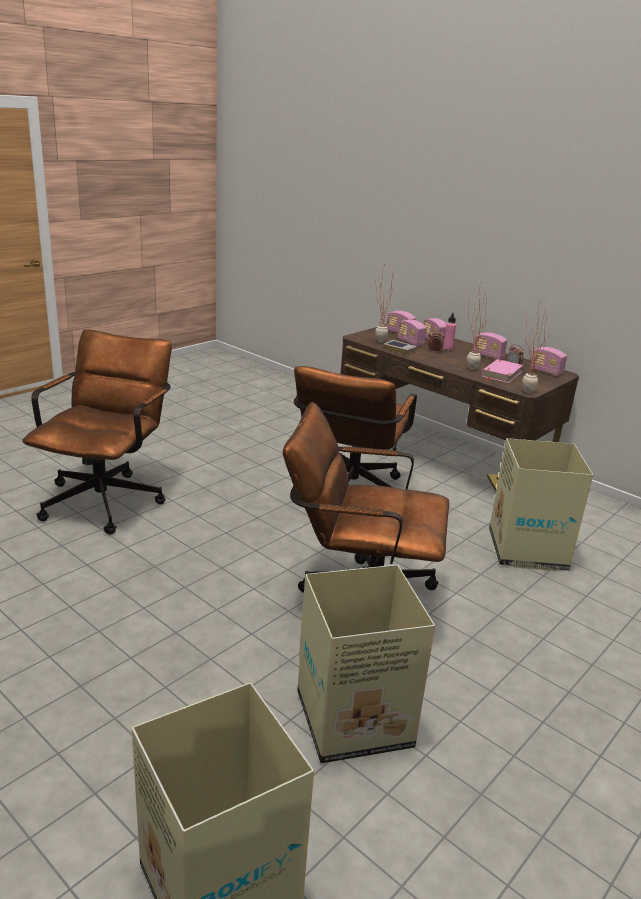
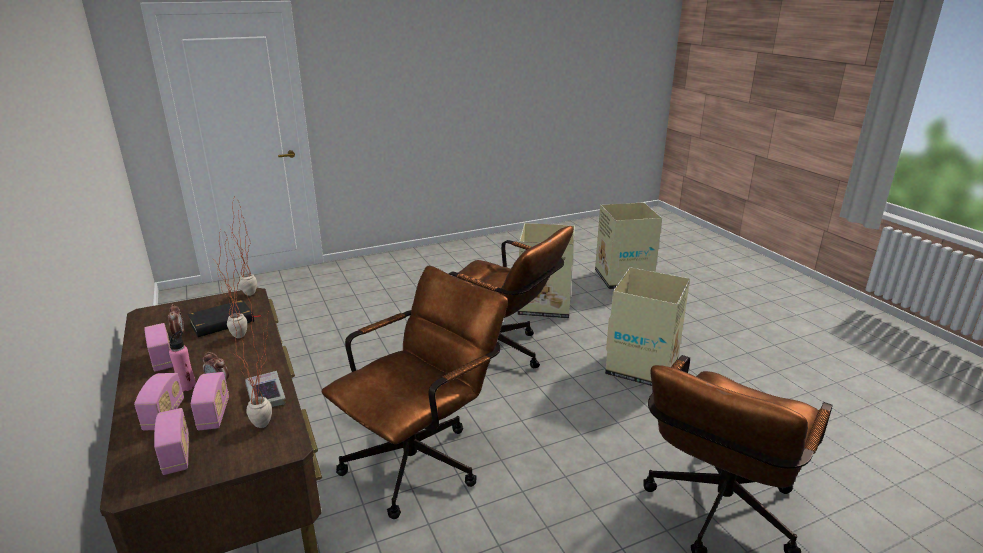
camera: 155 degrees left, 0 degrees up
(501, 374) = (222, 322): pink book -> black book
(527, 550) = (327, 364): cardboard box -> cardboard box (642, 367)
(546, 371) = (158, 319): radio -> none

